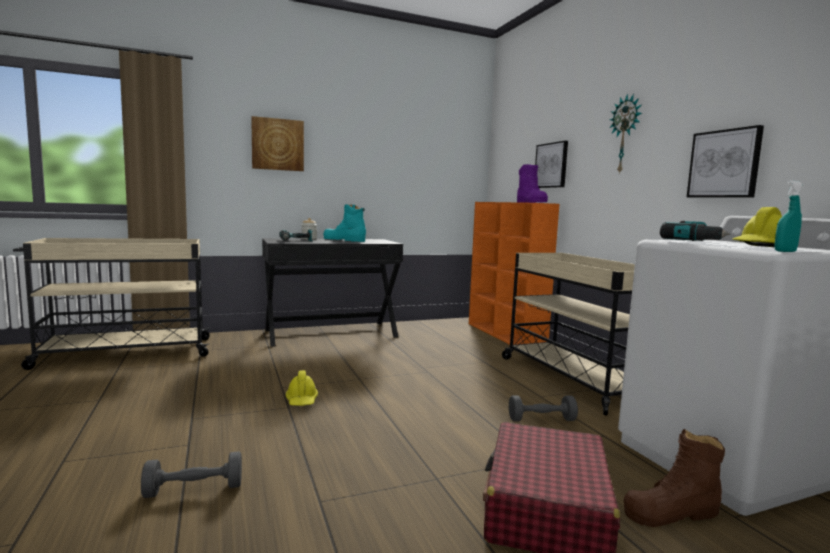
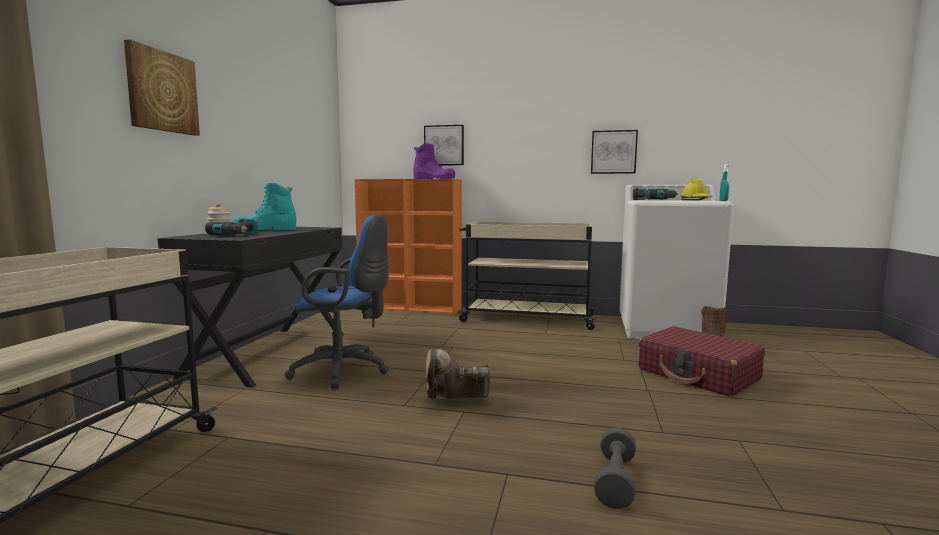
camera: 55 degrees left, 0 degrees up
(302, 400) = (455, 403): yellow hard hat -> brown boot
(325, 357) = (345, 371): none -> blue office chair
(541, 419) = (583, 343): grey dumbbell -> none
(625, 134) = (529, 125): wall clock -> none

